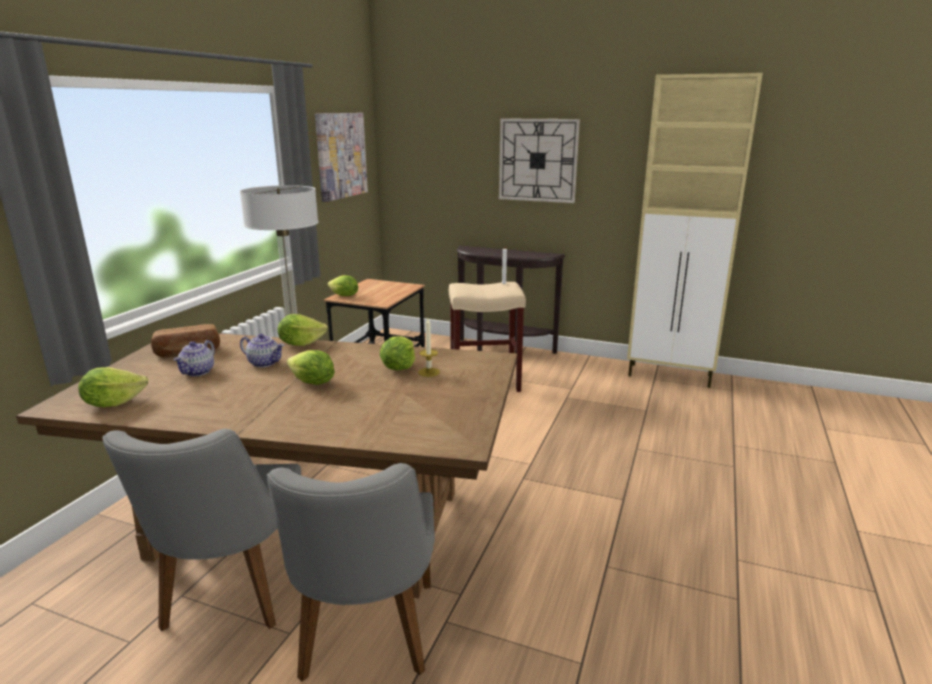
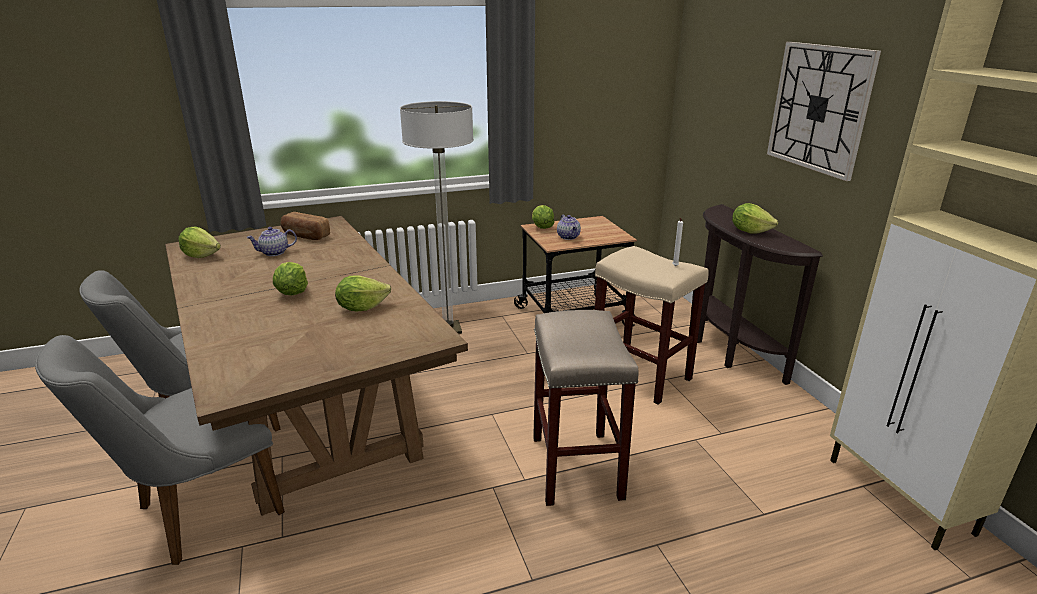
camera: 50 degrees right, 5 degrees up
(264, 363) = (313, 263): teapot -> teapot (568, 237)
(301, 343) = (367, 257): lettuce -> lettuce (750, 231)
(341, 155) = (604, 74): picture -> none
(429, 372) = (365, 323): candle -> none
(544, 442) = (577, 468): none -> beige stool

